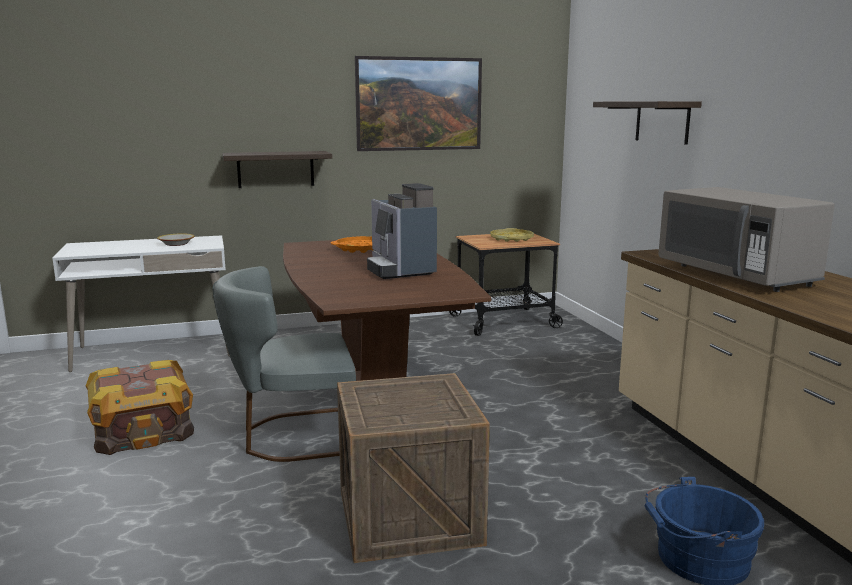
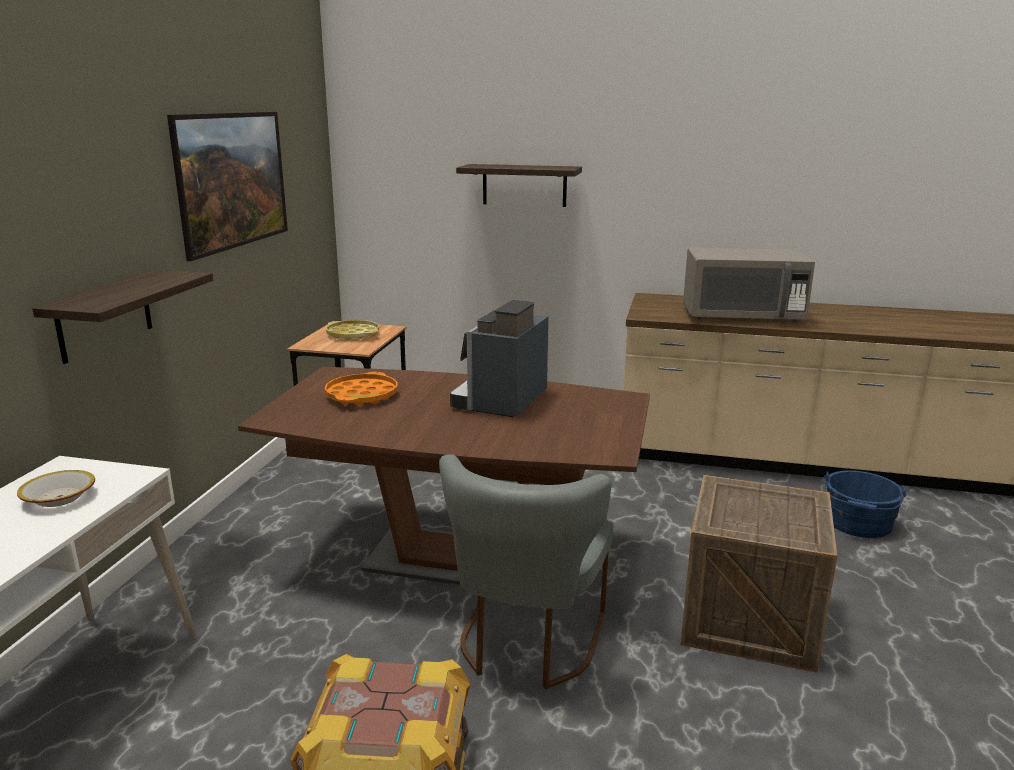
camera: 60 degrees left, 5 degrees up
(400, 270) = (501, 402): coffee machine -> coffee machine turned 105 degrees clockwise

